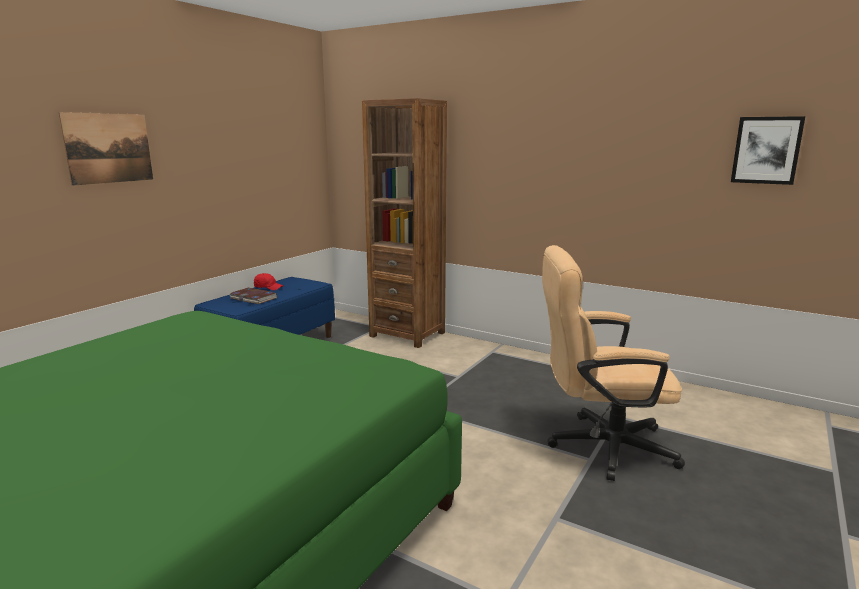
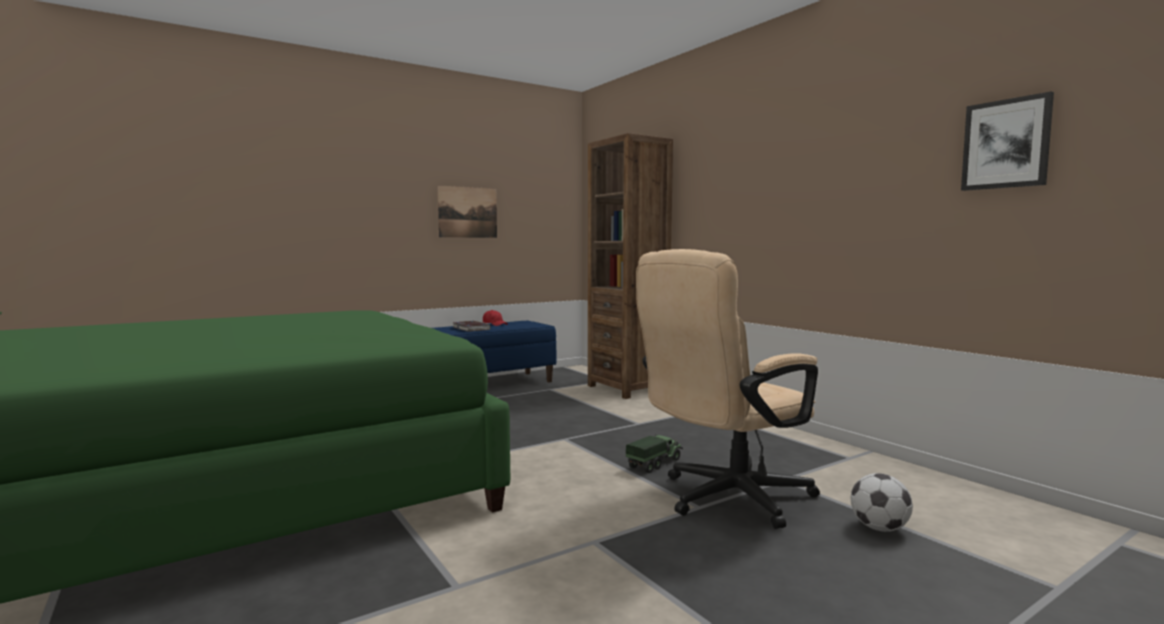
camera: 25 degrees right, 10 degrees down
(109, 148) = (357, 183): picture -> picture (467, 212)
(516, 420) = (655, 463): none -> toy truck
(599, 446) = (725, 499): beige office chair -> beige office chair turned 60 degrees counterclockwise
(712, 448) = (879, 528): none -> football

